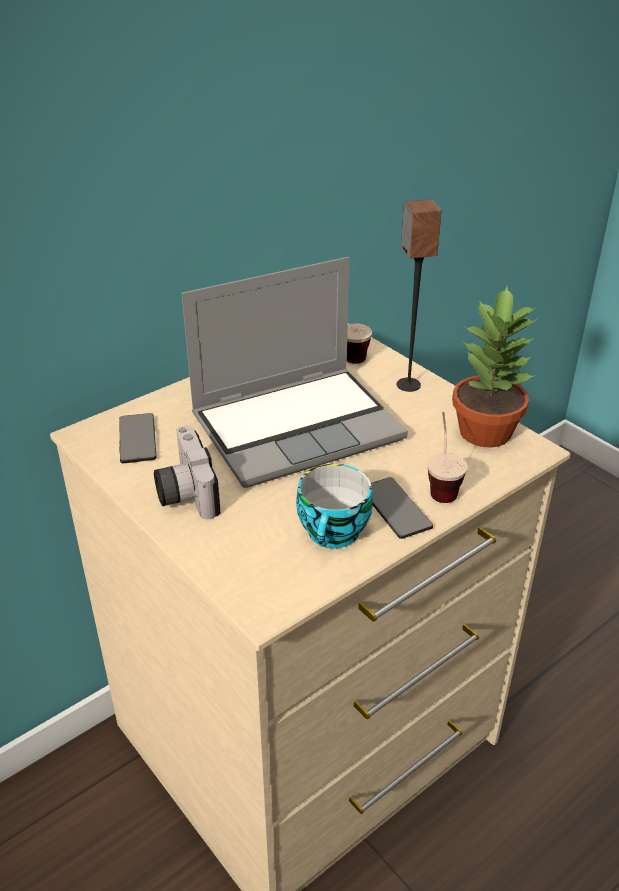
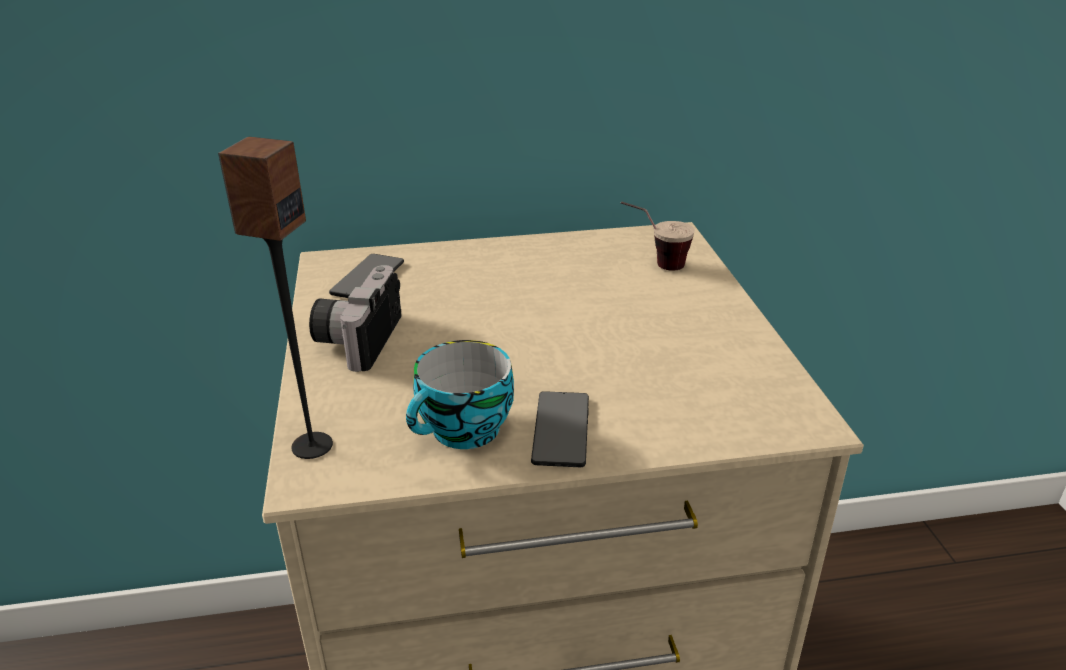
camera: 30 degrees right, 5 degrees down
(298, 426) = (538, 312): laptop -> none
(408, 385) = (708, 307): speaker -> speaker (311, 445)
(441, 485) = (644, 423): cup -> none
(486, 431) = (763, 384): potted plant -> none

